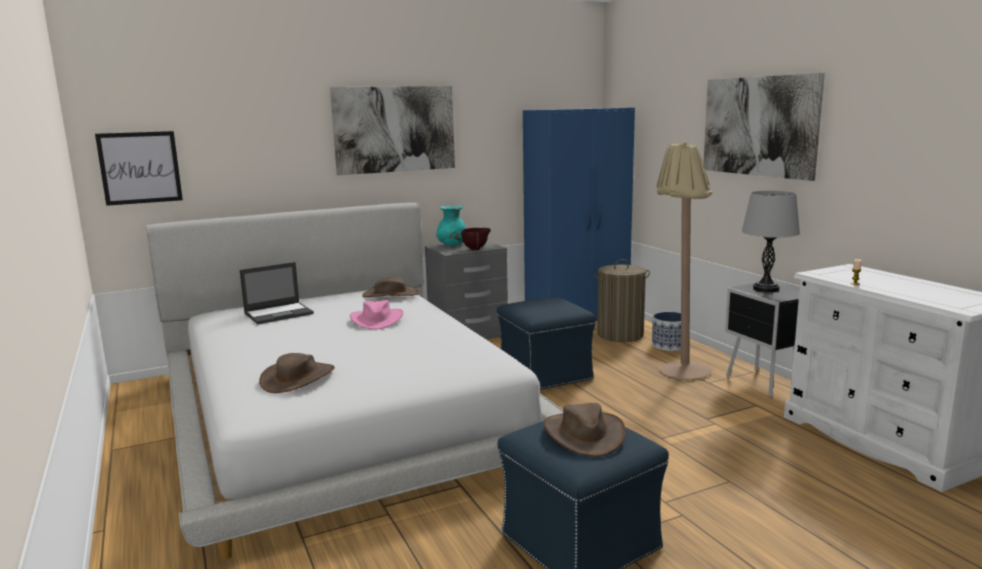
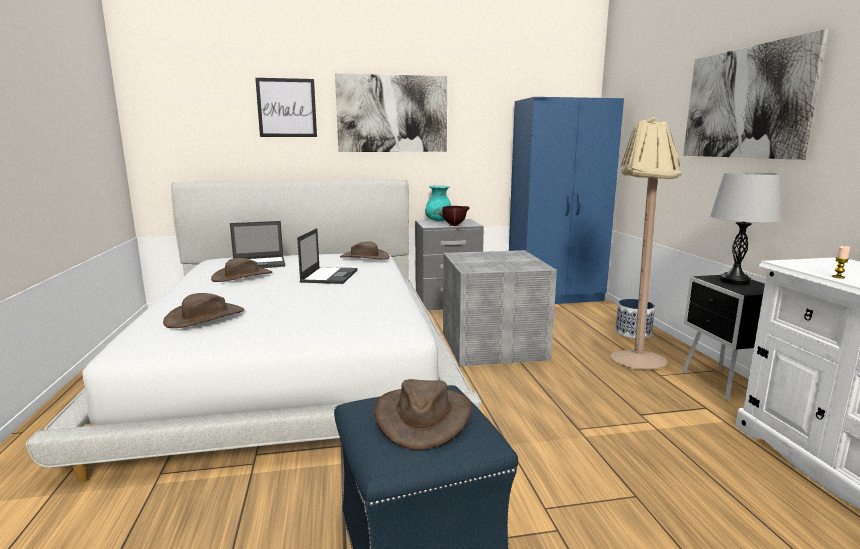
camera: 15 degrees right, 0 degrees up
(140, 167) = (173, 136): picture -> picture (287, 108)
(279, 330) = (242, 276): none -> brown hat
(376, 320) = (329, 276): pink hat -> laptop
(545, 374) = (495, 346): blue ottoman -> grey storage box
(620, 335) = (588, 317): laundry basket -> none

